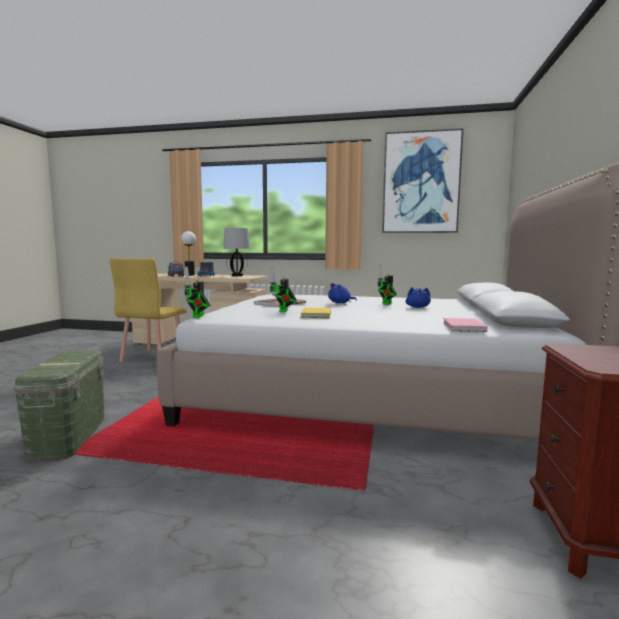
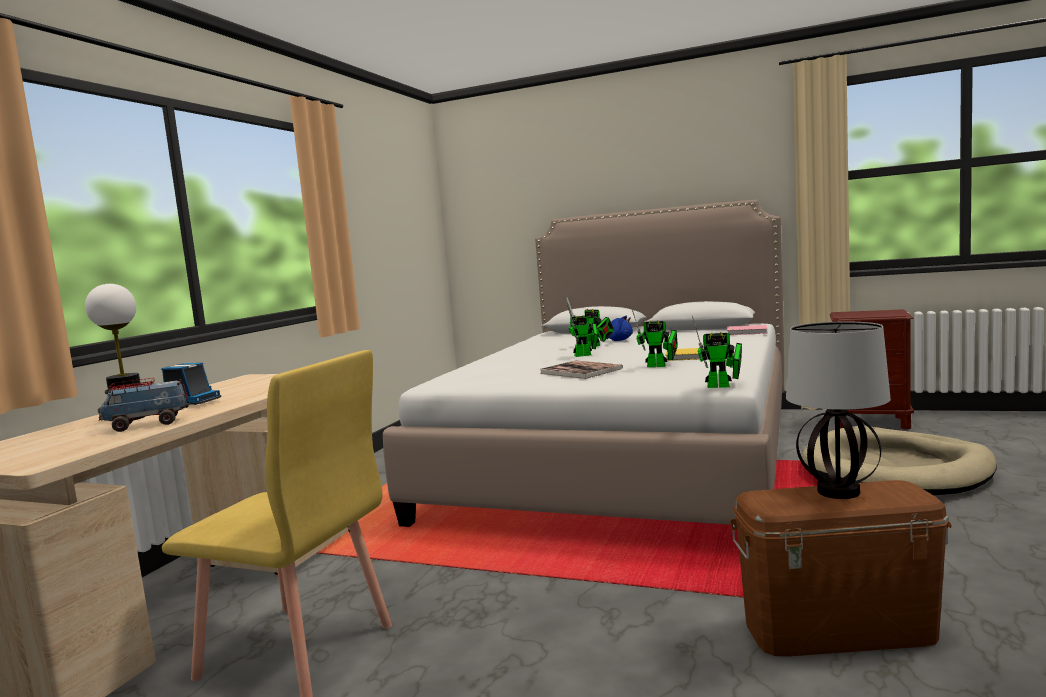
camera: 80 degrees left, 0 degrees up
(69, 436) = (838, 629): green storage box -> brown storage box
(237, 275) = (228, 386): table lamp -> table lamp (838, 491)
(340, 303) = (585, 355): blue plush toy -> toy robot
(342, 512) = (896, 469): none -> beige dog bed
(421, 183) = (381, 186): picture -> none

